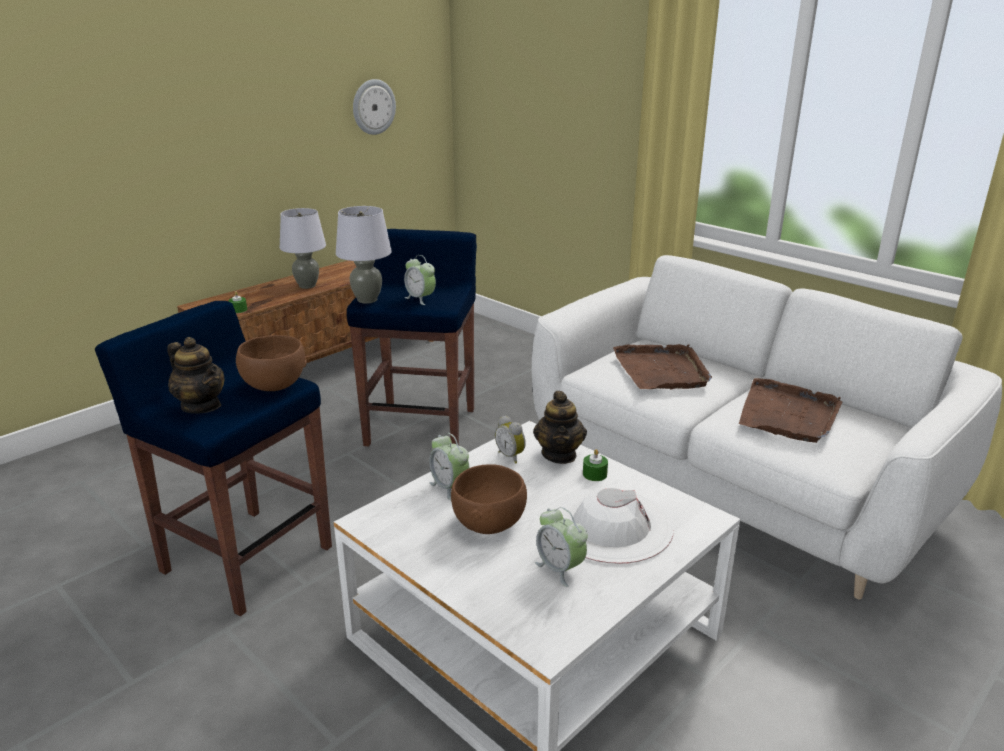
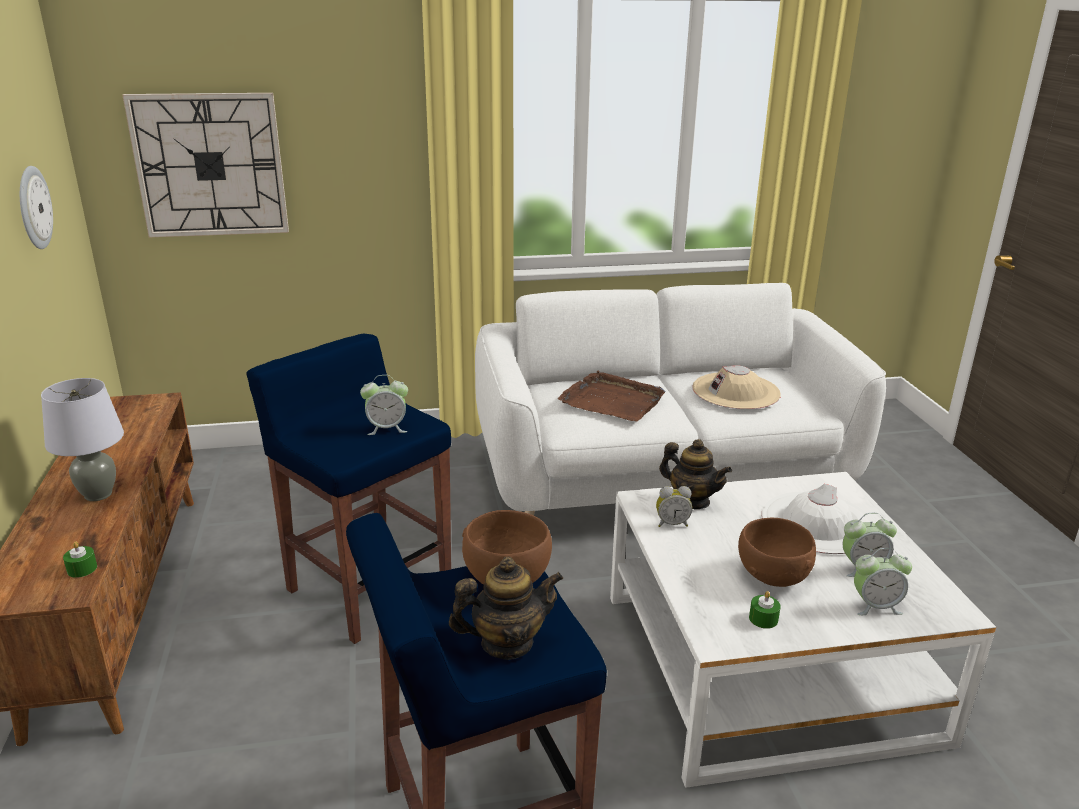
camera: 55 degrees left, 0 degrees up
(367, 300) = (339, 456): grey table lamp -> none
(450, 487) = (697, 574): alarm clock -> alarm clock (875, 606)
(515, 101) = (210, 165): none -> wall clock
(594, 474) = (738, 499): green candle -> green candle (763, 619)
(788, 415) = (736, 391): brown tray -> beige hat

